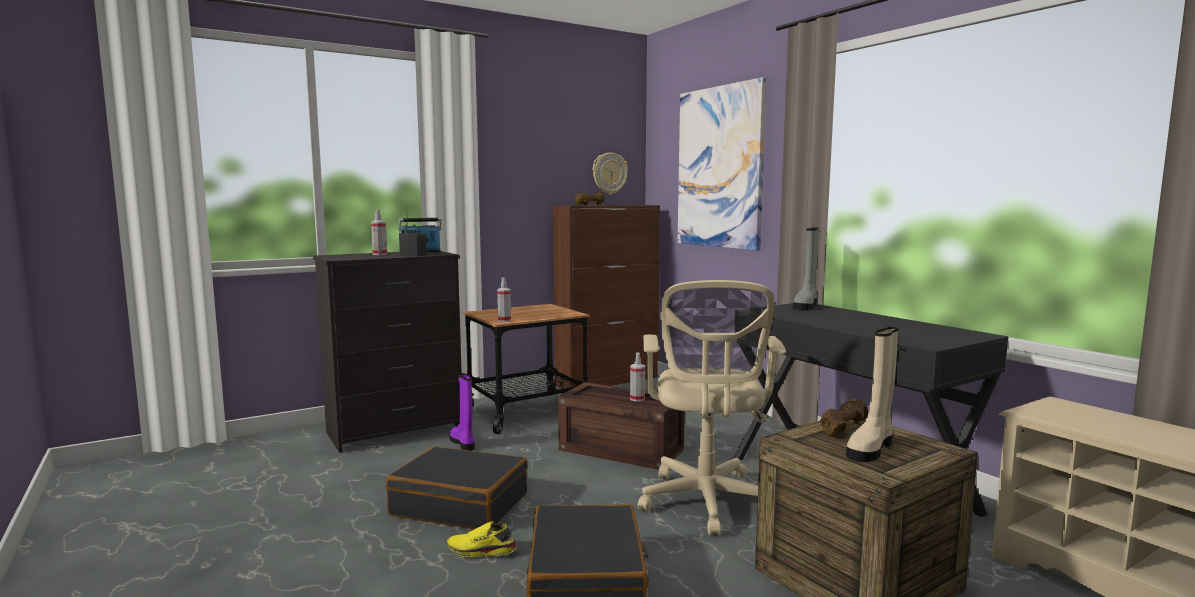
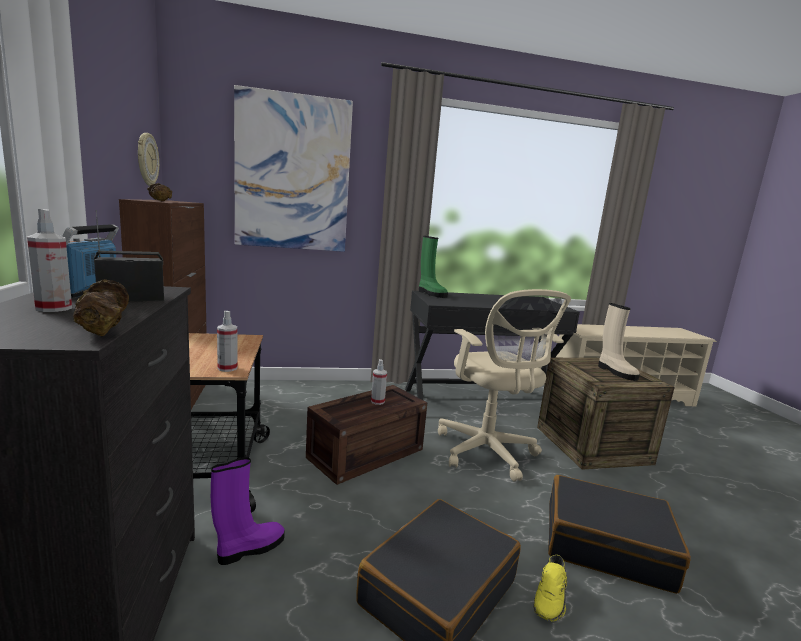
camera: 70 degrees left, 5 degrees up
(463, 443) = (249, 549): purple boot -> purple boot turned 150 degrees clockwise
(706, 503) = (488, 453): beige office chair -> beige office chair turned 45 degrees clockwise
(806, 306) = (431, 294): grey boot -> green boot
(842, 428) = (580, 366): brown dumbbell -> brown dumbbell (103, 323)

